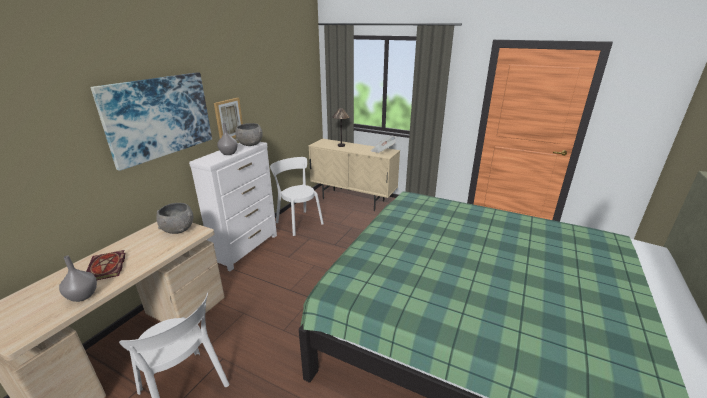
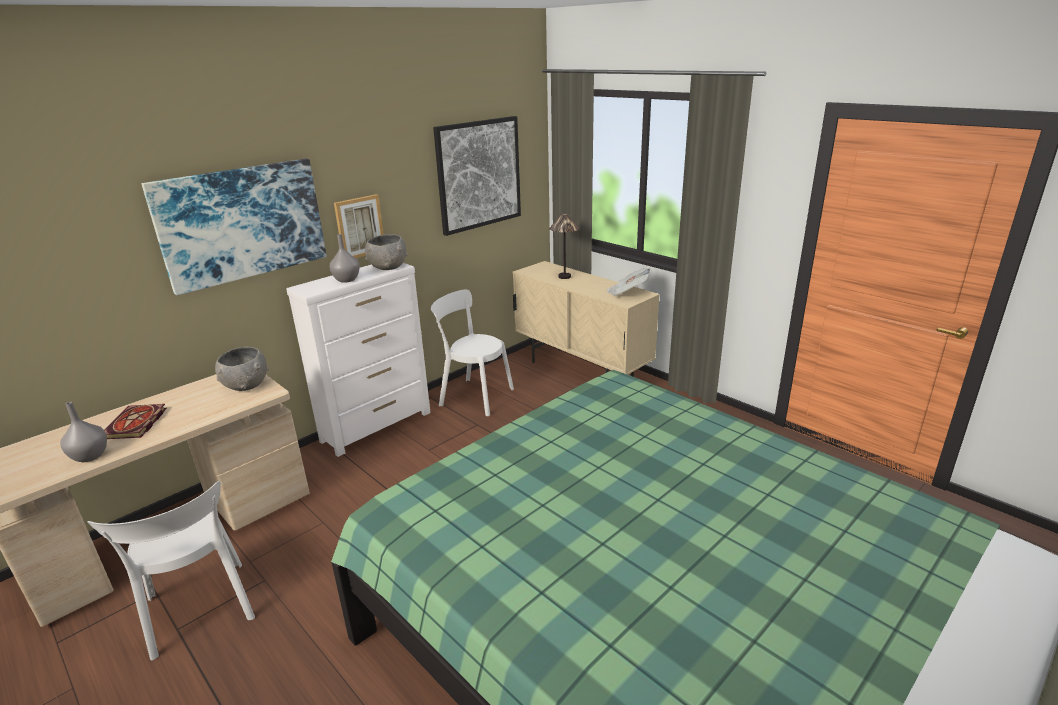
camera: 20 degrees right, 0 degrees up
(289, 86) = (479, 174): none -> picture
(298, 222) = (473, 396): white chair -> white chair turned 45 degrees counterclockwise

